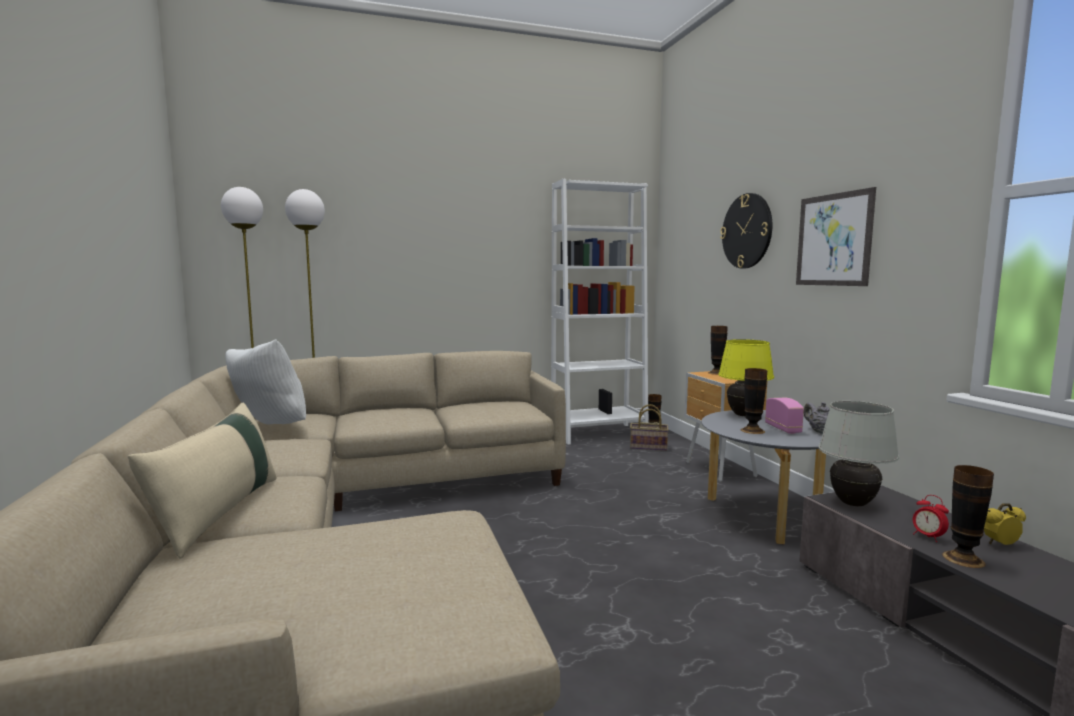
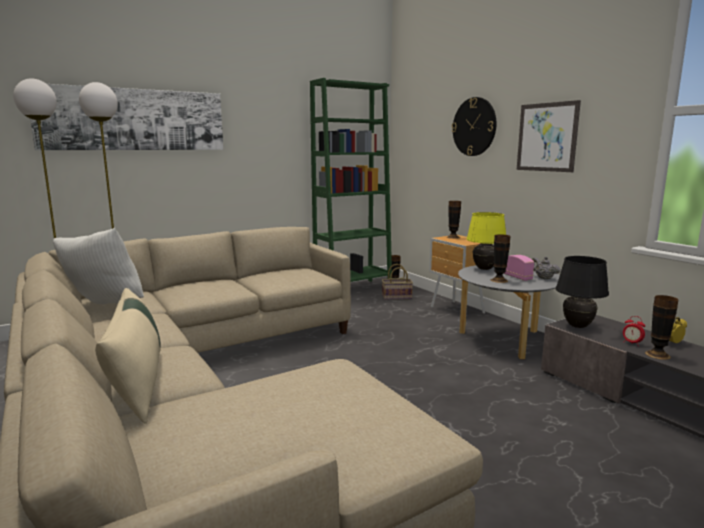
camera: 15 degrees left, 5 degrees up
(349, 229) = (134, 119): none -> picture
(598, 433) = (353, 289): white bookcase -> green bookcase
(853, 503) = (577, 326): white table lamp -> black table lamp

